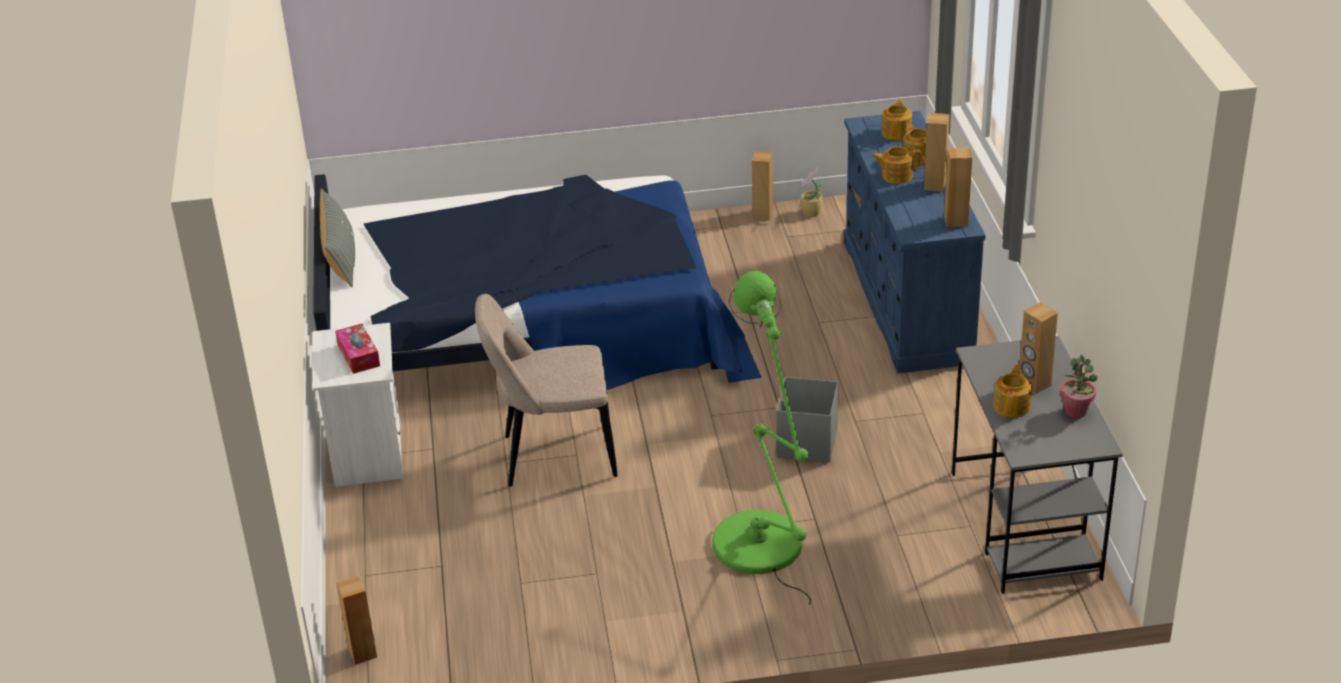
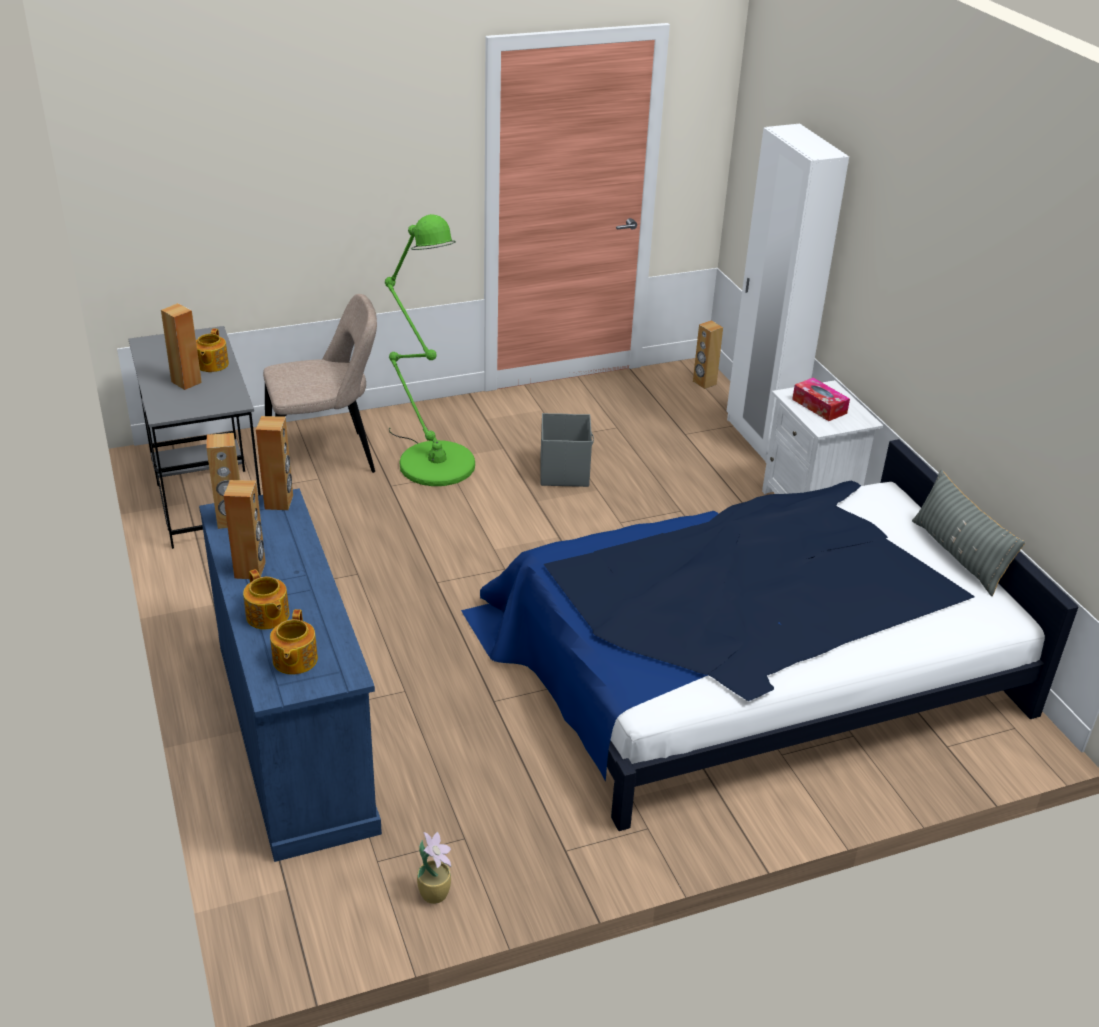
camera: 165 degrees right, 0 degrees up
(354, 551) = (760, 438): none -> white wardrobe
(553, 456) = (641, 519): beige chair -> beige chair (326, 458)
(762, 214) = (509, 882): brown speaker -> brown speaker (279, 502)
(806, 444) = (404, 548): grey storage box -> grey storage box (564, 472)
(896, 175) = (300, 582): teapot -> none
(1076, 411) = (156, 363): potted plant -> none

